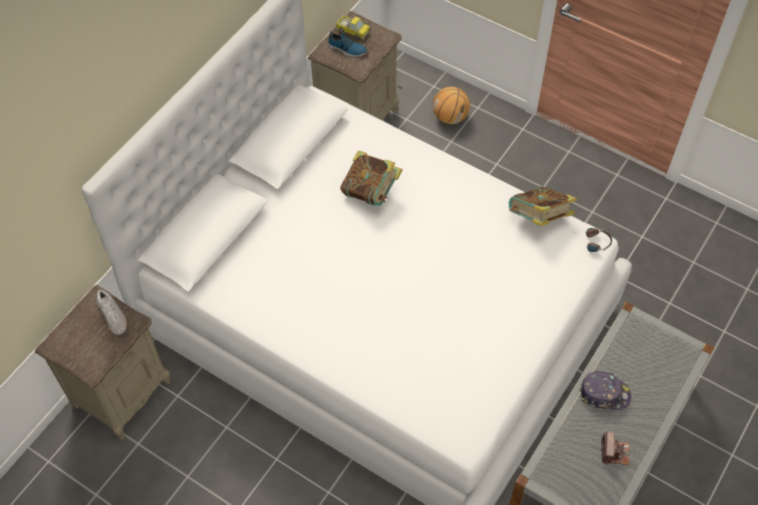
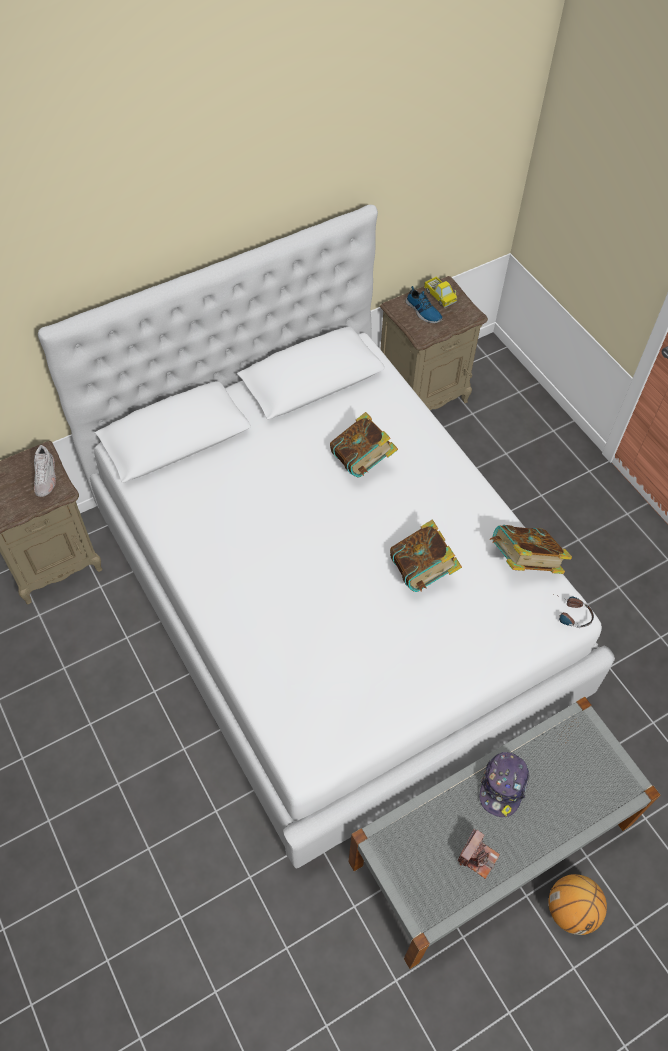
camera: 25 degrees right, 0 degrees up
(450, 117) = (519, 429): basketball -> basketball (571, 910)
(467, 258) = (422, 571): none -> book
(604, 394) = (503, 786): cap -> cap turned 75 degrees clockwise

